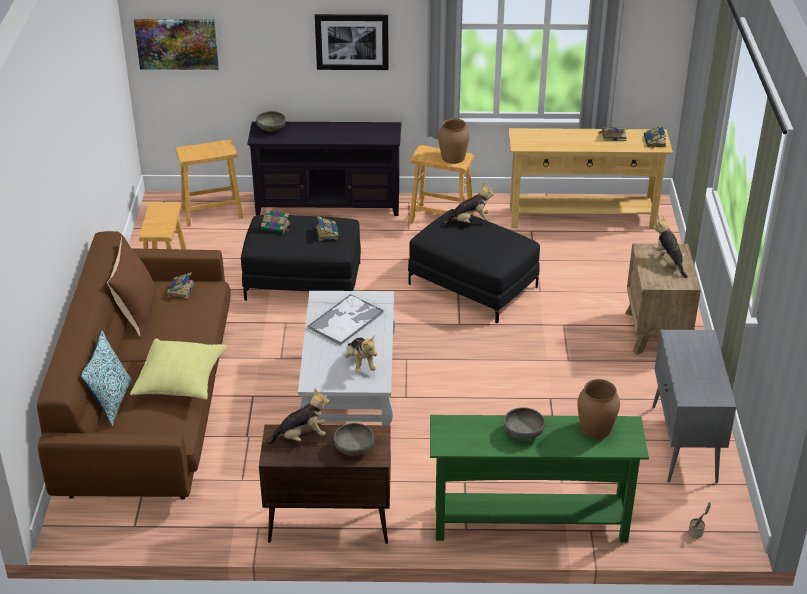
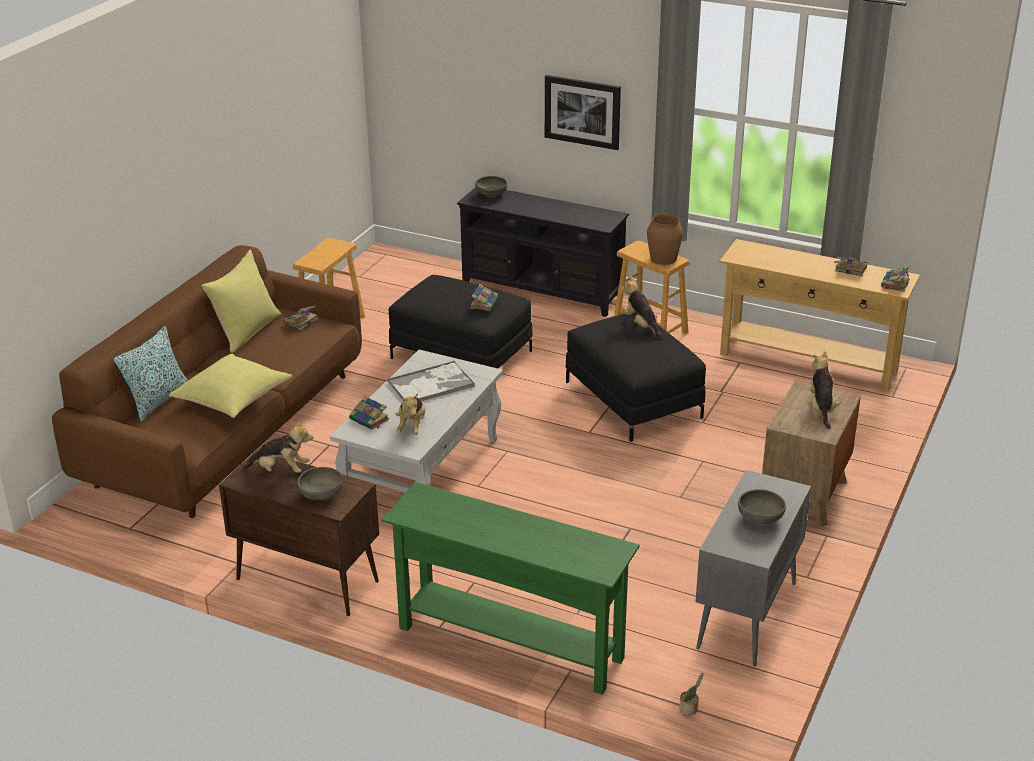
camera: 25 degrees right, 5 degrees down
(137, 312) = (246, 331): brown pillow -> yellow pillow
(177, 43) = (412, 86): picture -> none
(212, 212) = (423, 274): brown stool -> none
(276, 227) = (439, 287): book -> book (370, 419)
(470, 222) = (641, 325): plush toy -> plush toy turned 135 degrees counterclockwise
(523, 432) = (495, 524): grey bowl -> grey bowl (760, 518)
(596, 428) = (577, 542): brown vase -> none

